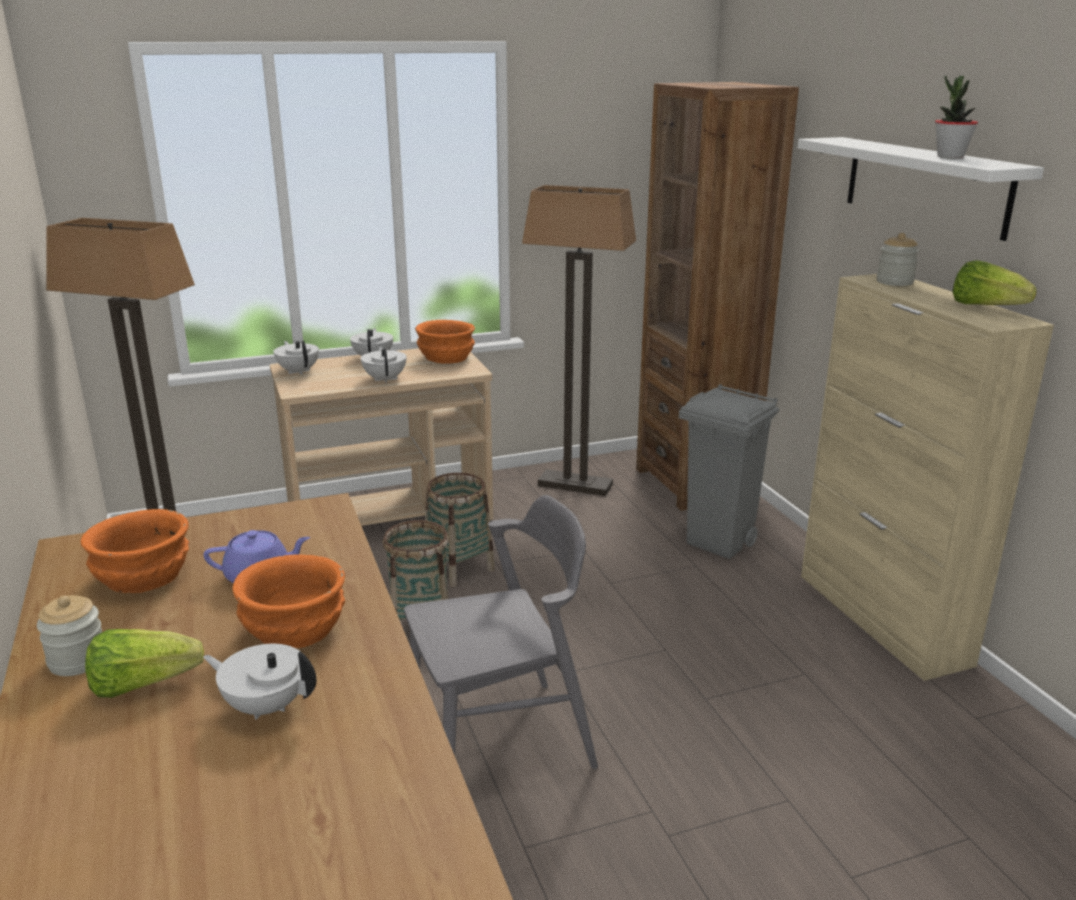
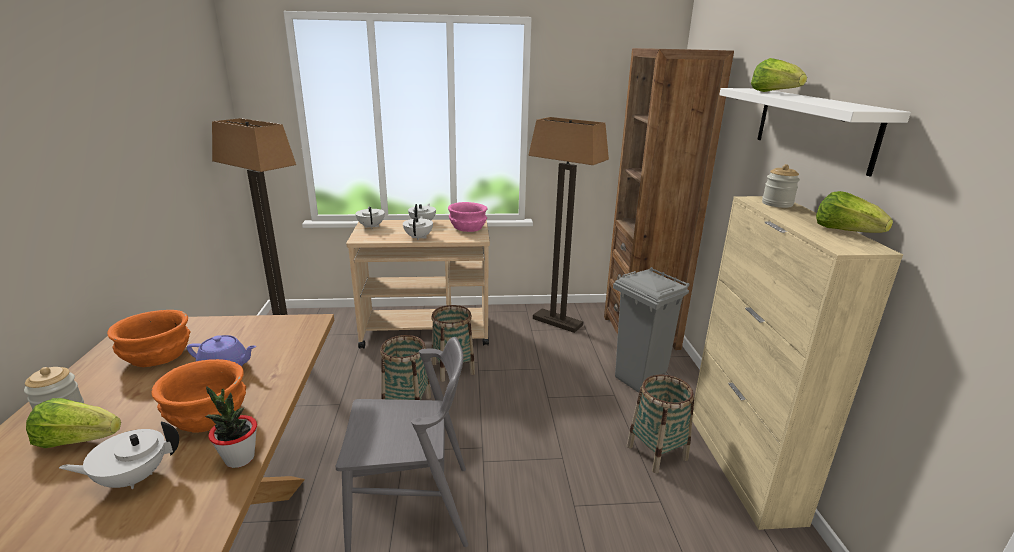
camera: 15 degrees right, 0 degrees up
(266, 705) = (133, 478): white teapot -> white teapot turned 60 degrees counterclockwise
(445, 358) = (467, 228): orange bowl -> pink bowl
(777, 622) = (657, 452): none -> basket
(873, 145) = (774, 93): none -> lettuce
(950, 157) = (829, 101): potted plant -> potted plant (239, 458)

